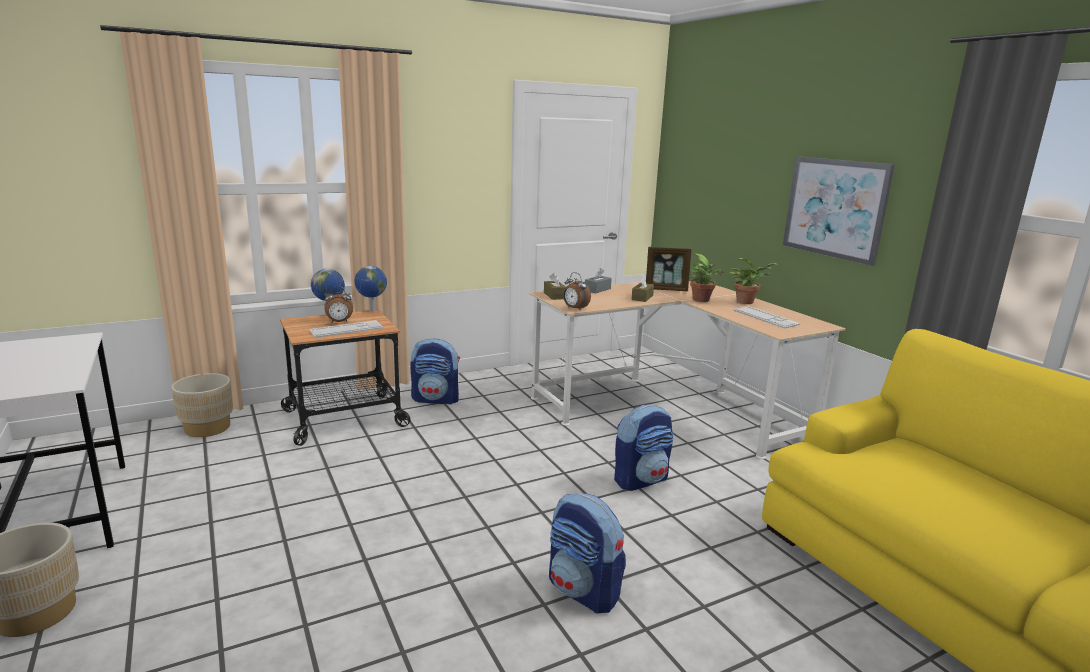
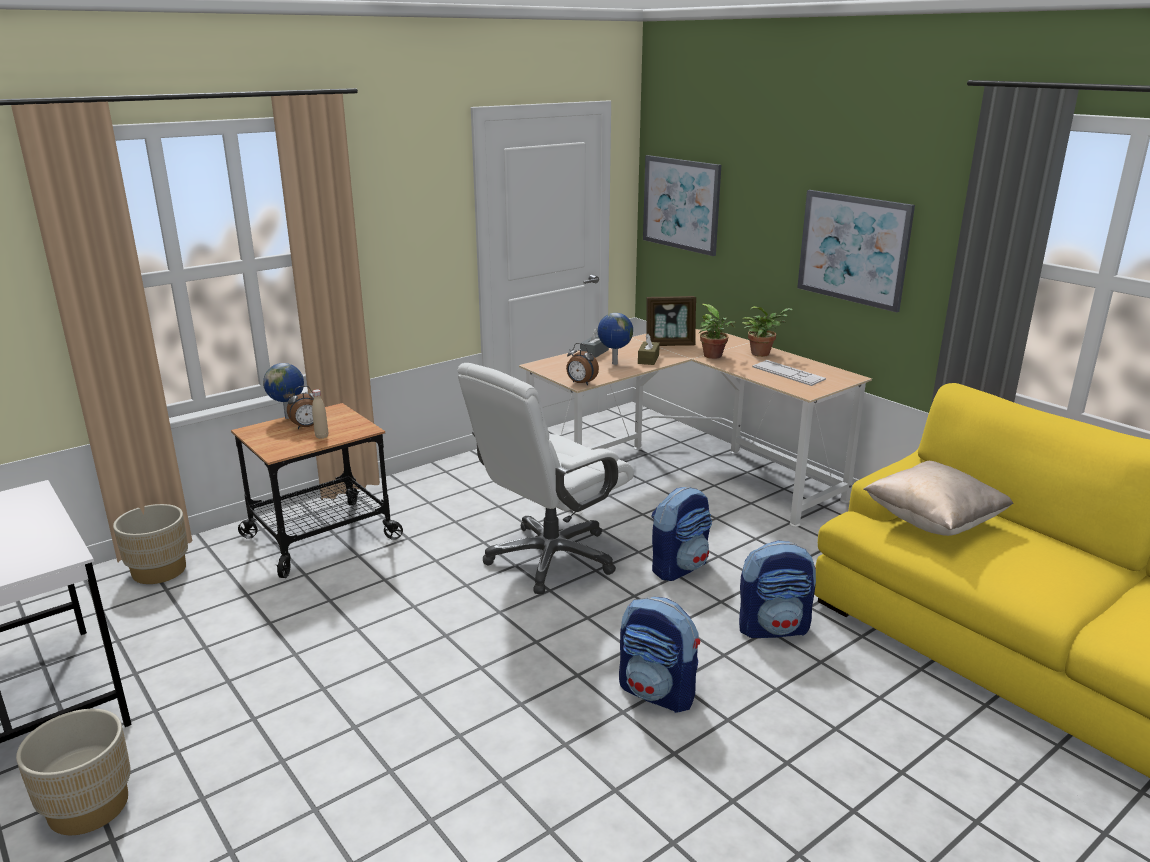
camera: 10 degrees left, 5 degrees up
(346, 329) = (322, 436): keyboard -> beige bottle
(371, 311) = (335, 406): globe -> globe (614, 363)
(436, 399) = (419, 500): backpack -> backpack (773, 628)
(527, 458) = (550, 558): none -> white office chair
(554, 295) = (550, 367): brown tissue box -> none
(690, 175) = (681, 204): none -> picture
(887, 459) = (933, 522): none -> beige pillow

